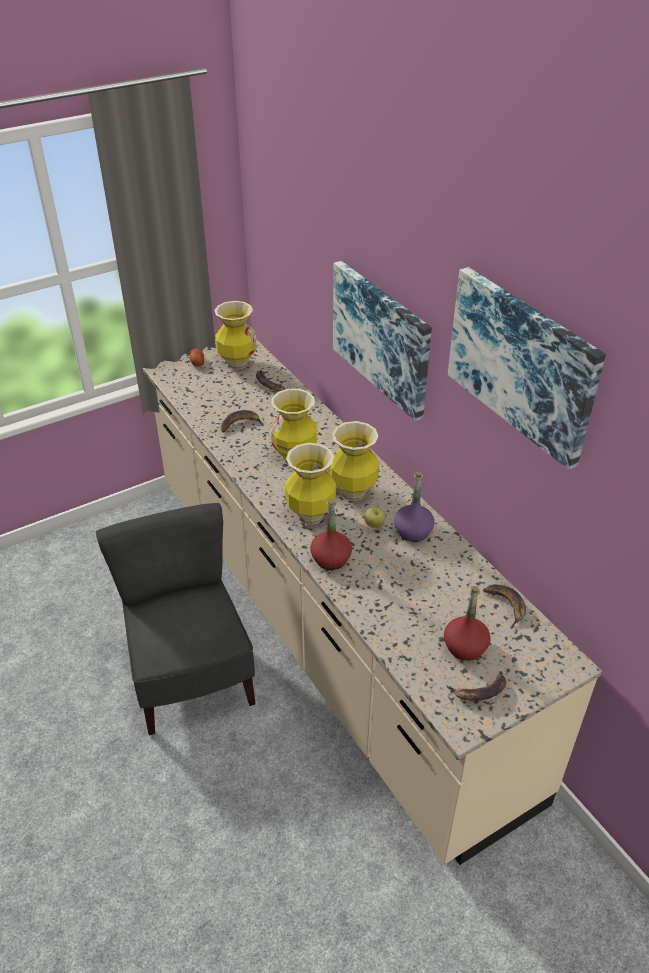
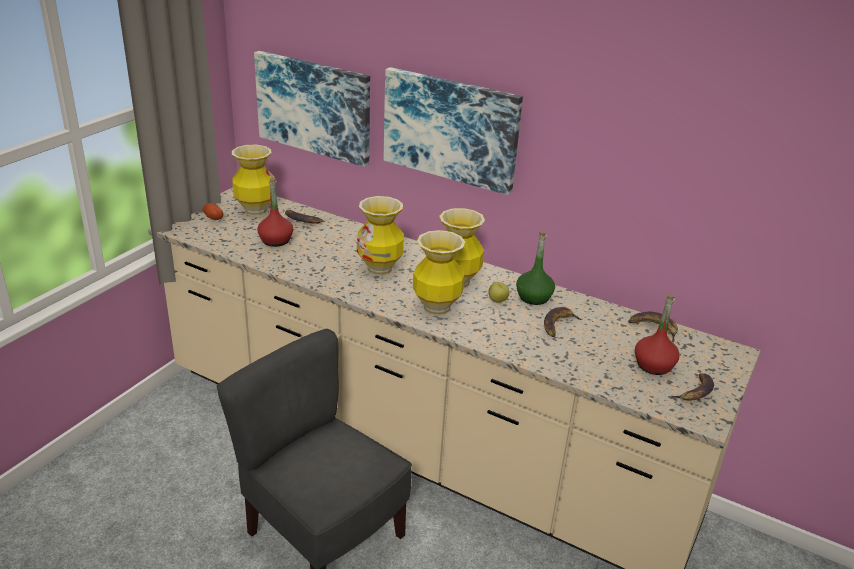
camera: 30 degrees left, 10 degrees down
(240, 424) = (303, 256): banana -> banana (558, 324)
(331, 559) = (486, 335): red bottle -> red bottle (276, 240)
(413, 531) = (533, 297): purple bottle -> green bottle
(523, 363) = (643, 94): picture -> picture (314, 106)

